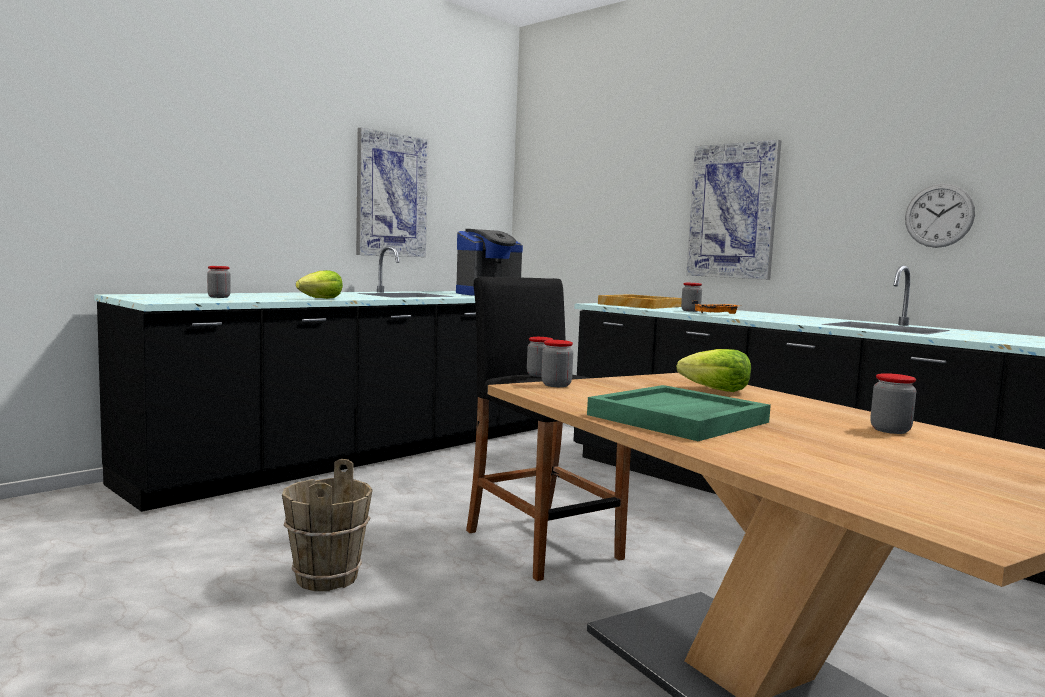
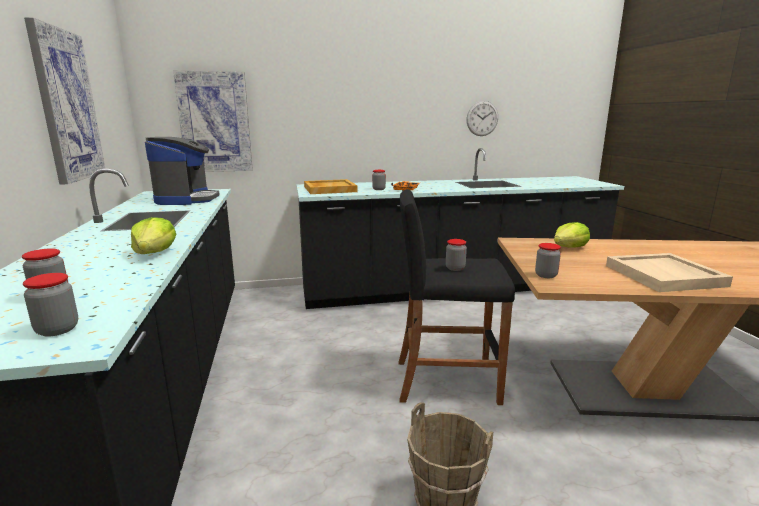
camera: 55 degrees left, 10 degrees up
(678, 419) = (665, 276): green tray -> beige tray
(733, 211) = (363, 114): picture -> picture (215, 122)
(890, 430) = (680, 249): jar -> jar (57, 329)

